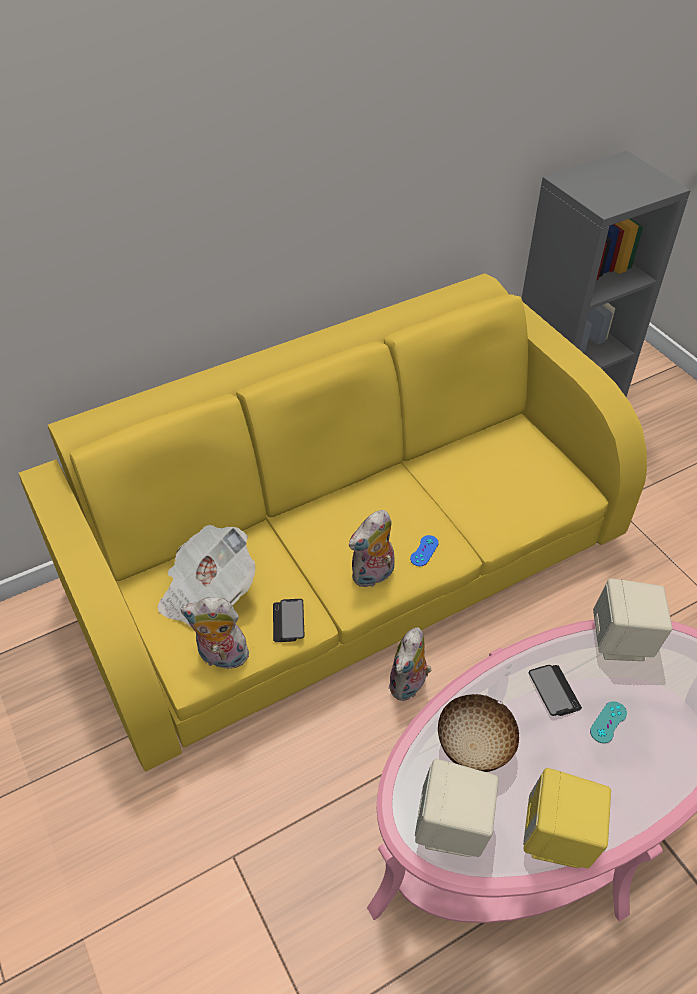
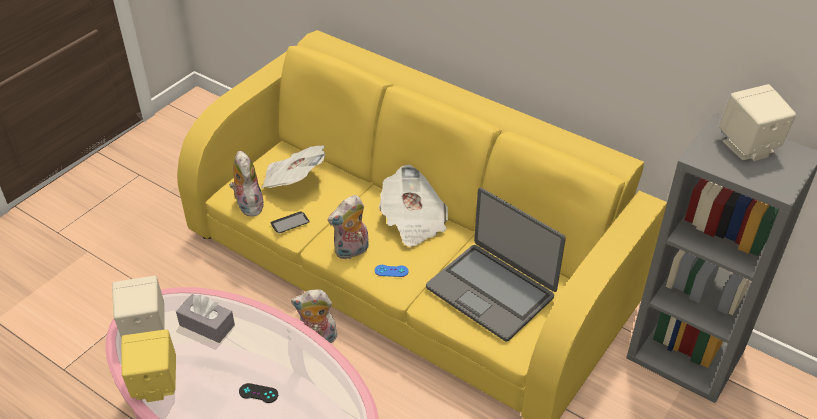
camera: 65 degrees right, 5 degrees down
(356, 503) = (414, 220): none -> newspaper
(373, 576) = (352, 251): plush toy -> plush toy turned 60 degrees counterclockwise
(474, 749) = (207, 325): bowl -> grey tissue box
(496, 481) = (491, 291): none -> laptop
(554, 691) = (272, 356): phone -> none
(608, 722) = (258, 393): turquoise game controller -> black game controller
(622, 641) = (337, 386): beige speaker -> beige speaker (748, 147)

